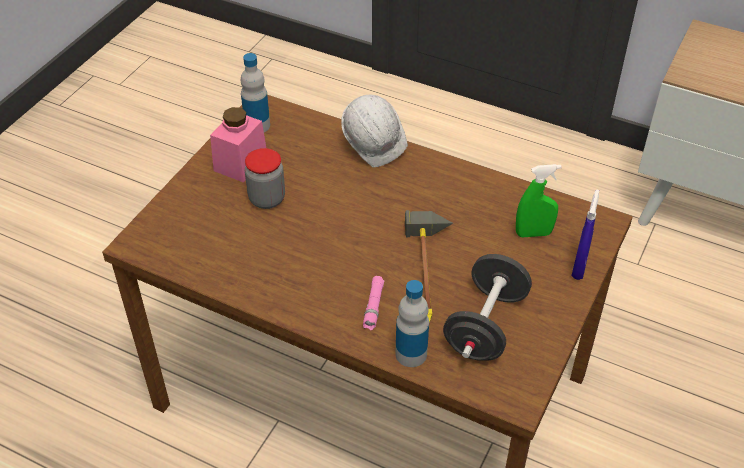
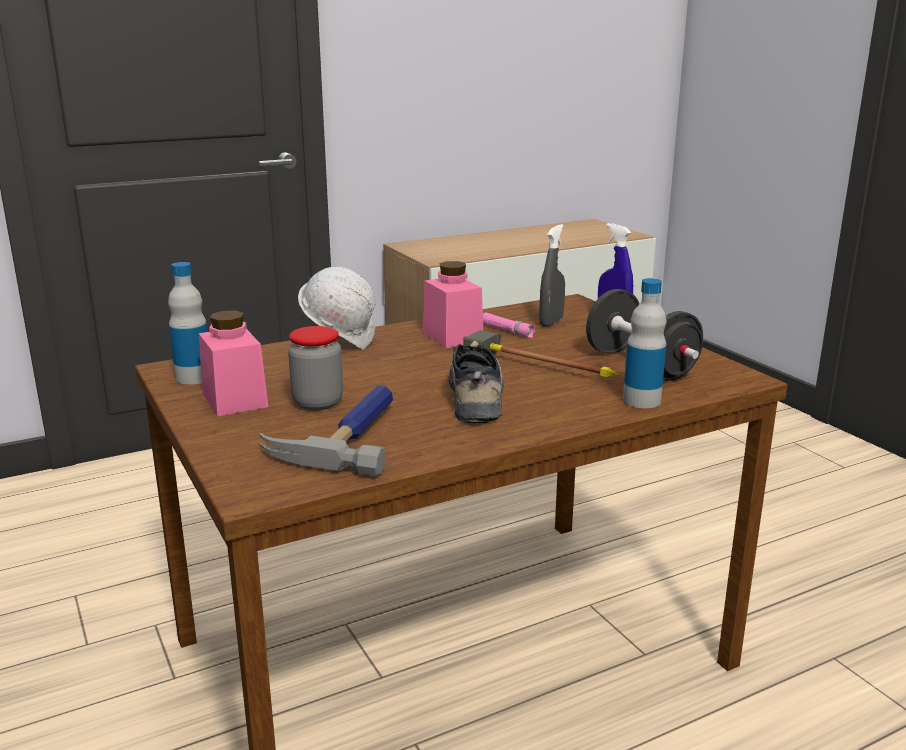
camera: 55 degrees left, 25 degrees down
(231, 239) = (347, 436): none -> hammer
(343, 265) = (478, 396): none -> shoe
(373, 306) = (556, 398): pink flashlight -> pink flashlight (507, 331)
(443, 196) = (452, 336): none -> pink jar
(533, 233) = (551, 322): green spray bottle -> grey spray bottle

